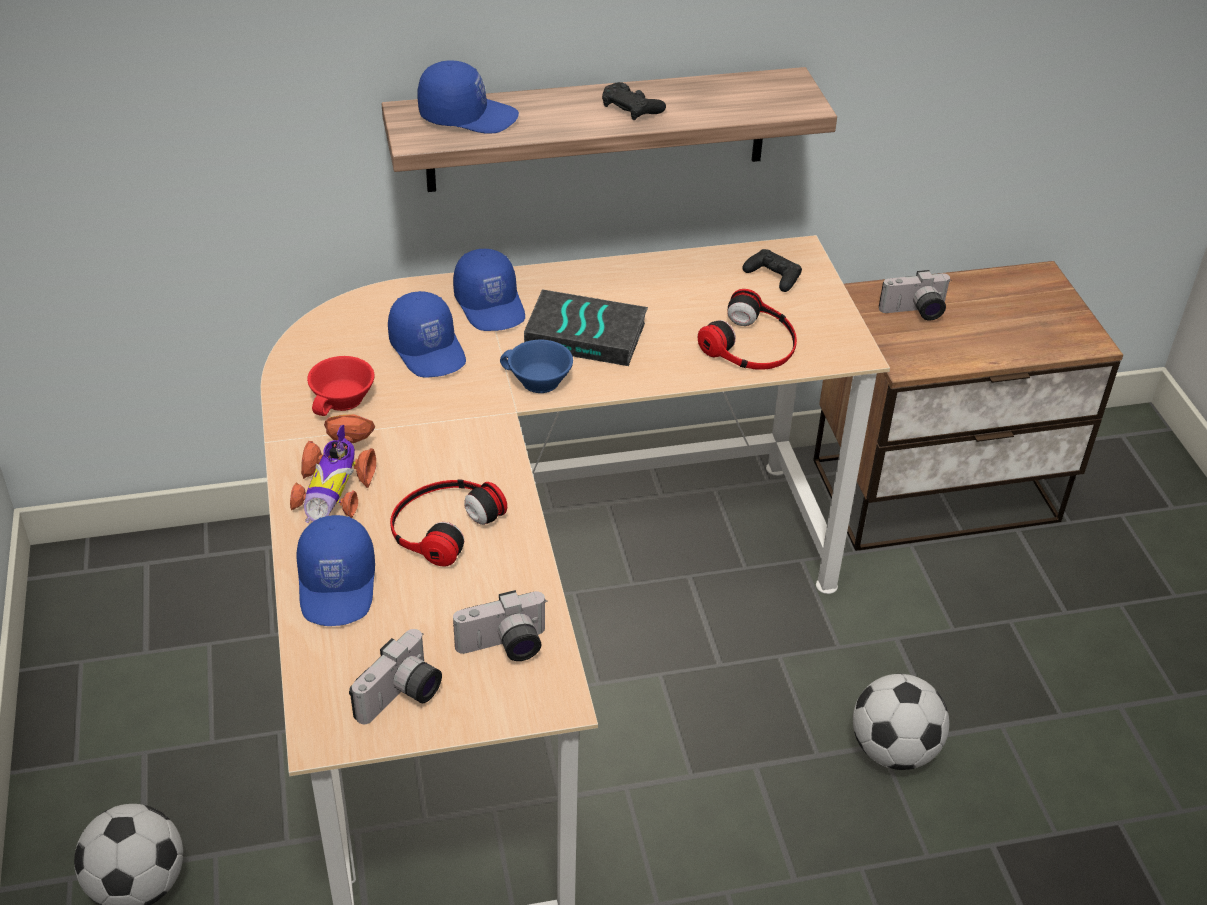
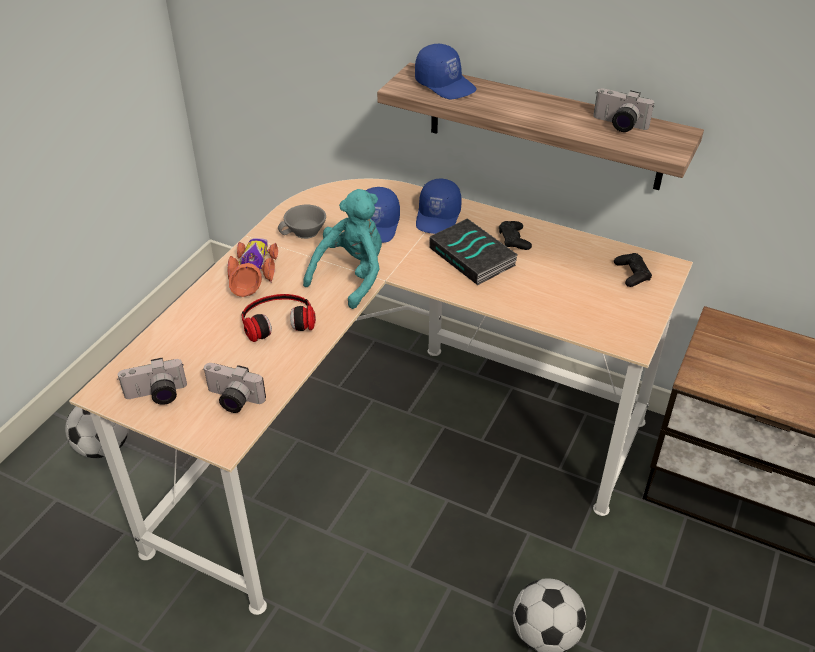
camera: 40 degrees right, 0 degrees up
(336, 482) = (253, 272): toy car -> toy car turned 135 degrees clockwise
(338, 585) = (194, 323): blue cap -> none
(344, 400) = (305, 232): red cup -> grey cup
(470, 426) = (352, 276): none -> turquoise plush toy
(537, 382) = (415, 269): blue cup -> none
(631, 108) = (549, 113): black game controller -> black game controller (514, 240)
(751, 344) = (569, 307): headphones -> none
(915, 312) = (741, 348): camera -> camera (618, 125)

